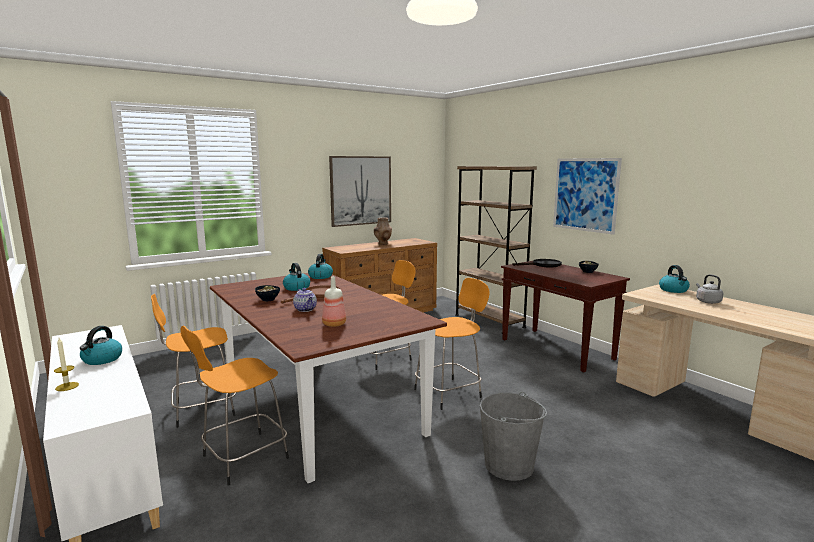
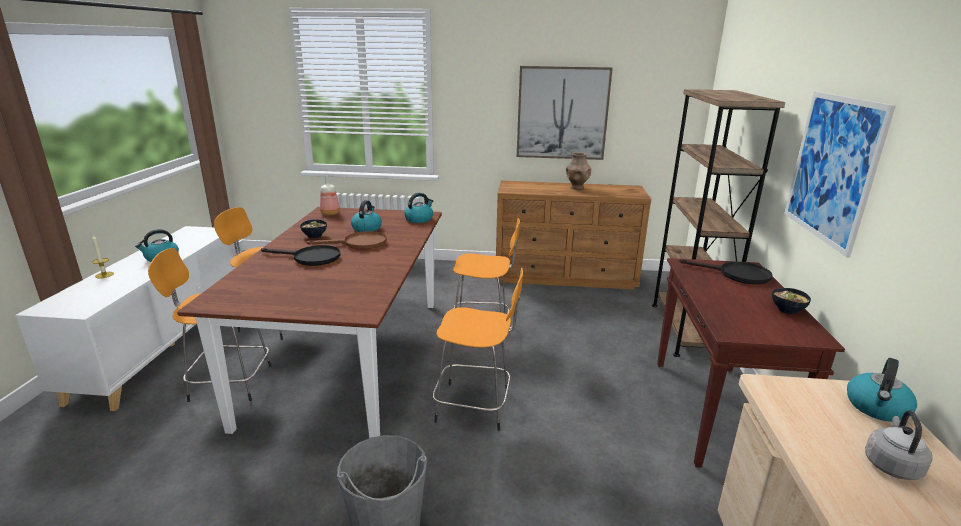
camera: 40 degrees right, 10 degrees up
(305, 309) = (310, 258): teapot -> black frying pan
(333, 324) = (286, 284): bottle -> bottle (330, 213)

